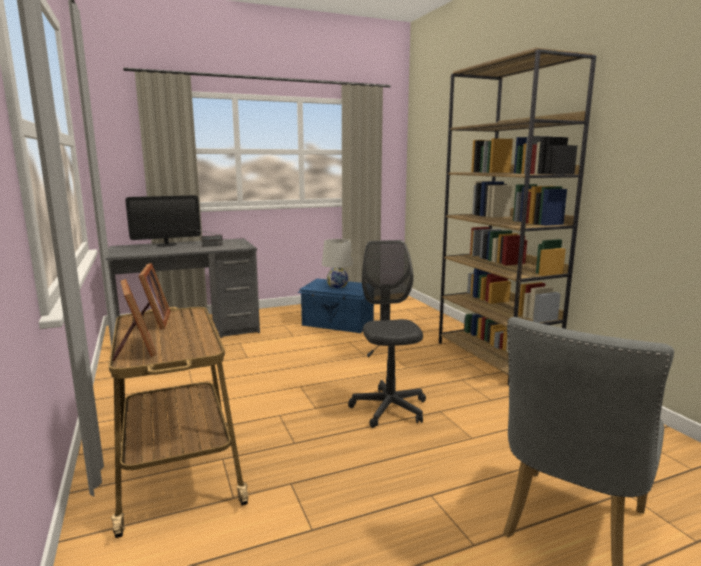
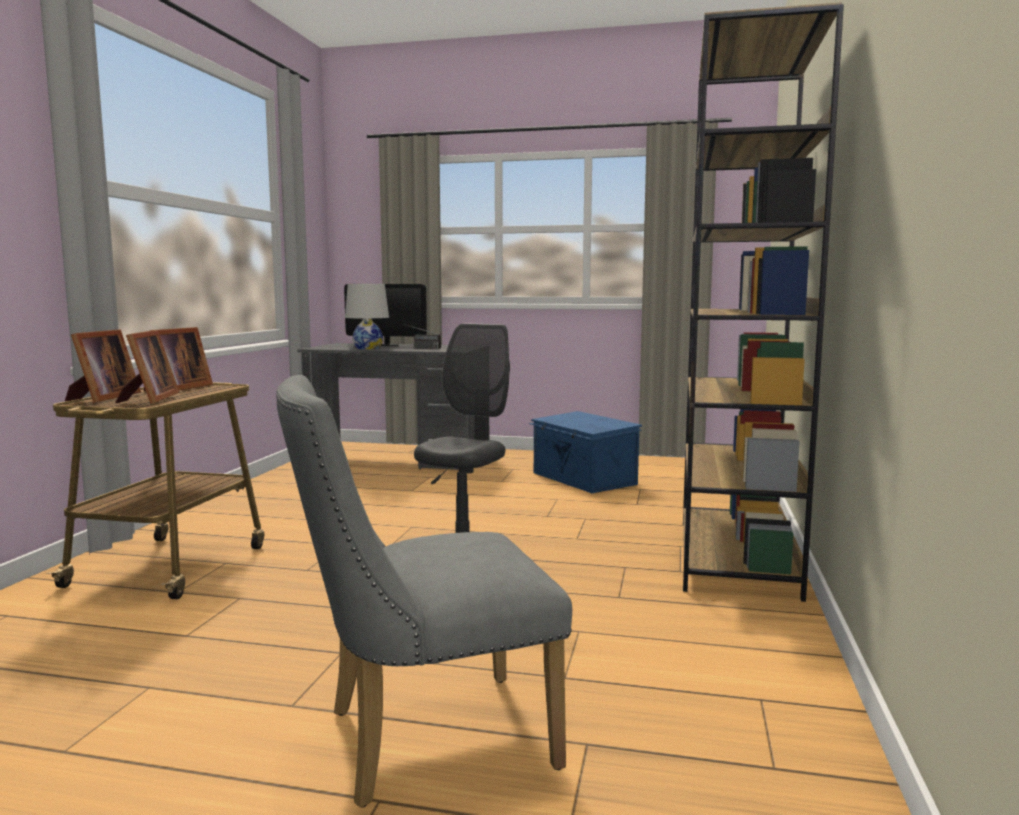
camera: 35 degrees right, 5 degrees down
(186, 341) = (149, 399): none -> picture frame
(337, 286) = (583, 420): white table lamp -> white table lamp (367, 348)

